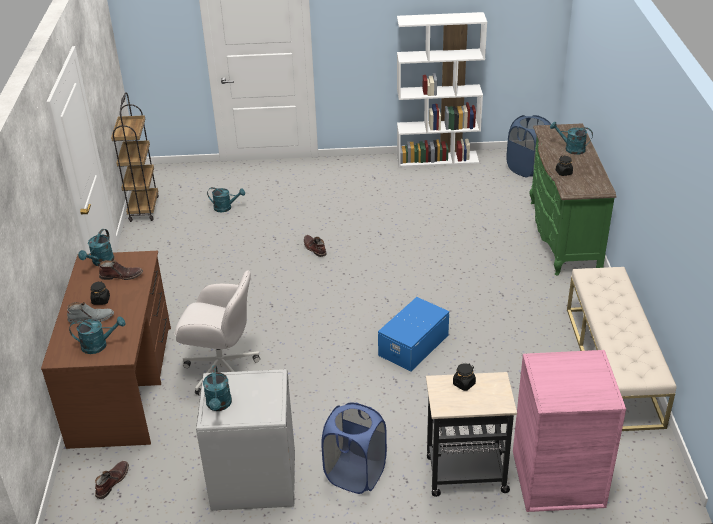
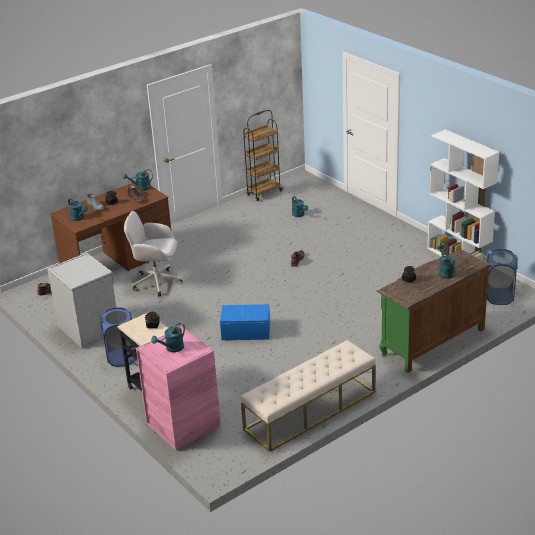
camera: 55 degrees right, 5 degrees down
(219, 405) = (68, 266): turquoise watering can -> turquoise watering can (172, 348)
(221, 371) = (157, 283): white office chair -> white office chair turned 120 degrees clockwise

